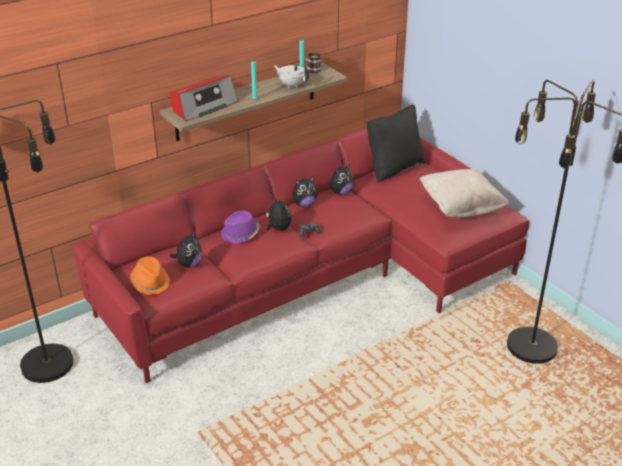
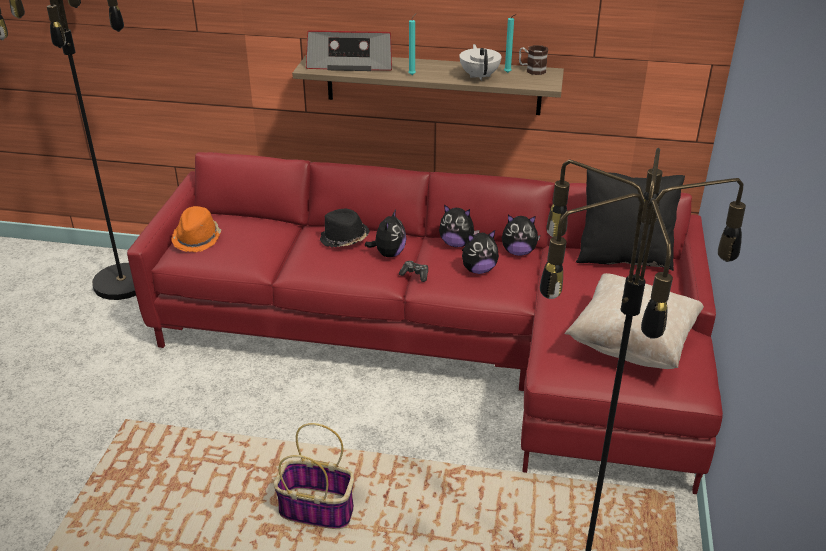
camera: 45 degrees right, 0 degrees up
(189, 264) = (254, 241): plush toy -> plush toy (478, 270)
(240, 234) = (344, 239): purple hat -> black hat
(376, 395) = (318, 509): none -> basket

